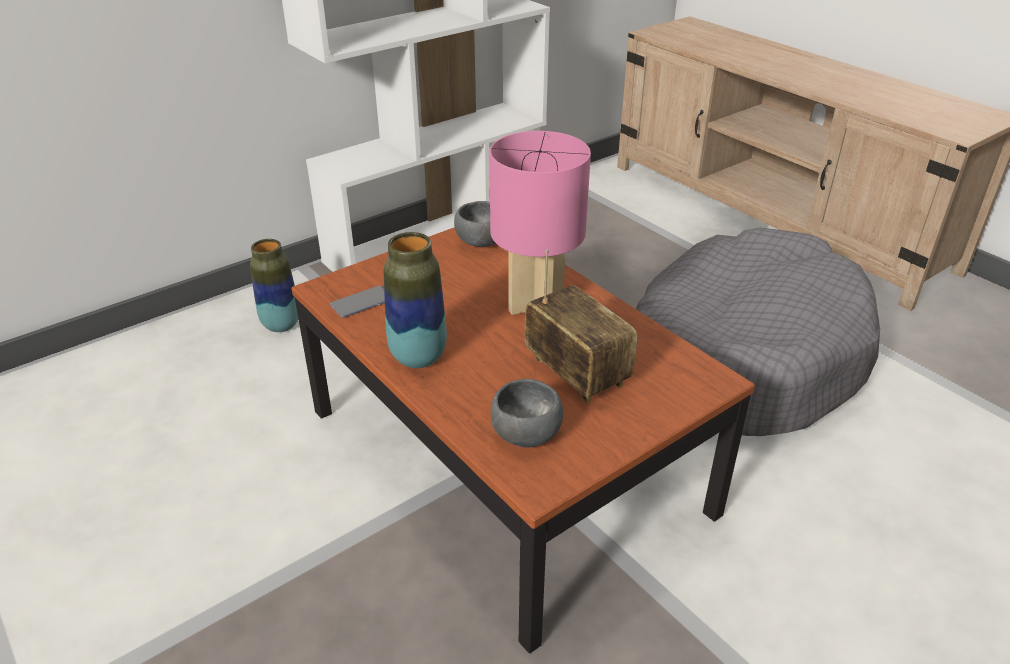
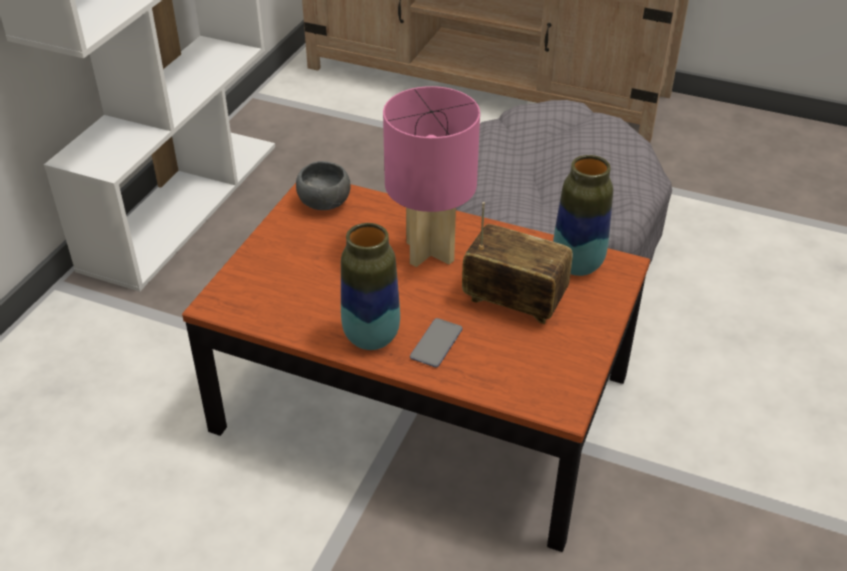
camera: 30 degrees left, 5 degrees up
(281, 325) = (91, 357): vase -> vase (577, 265)
(362, 303) = (270, 304): phone -> phone (436, 343)
(525, 433) = (517, 368): grey bowl -> none

